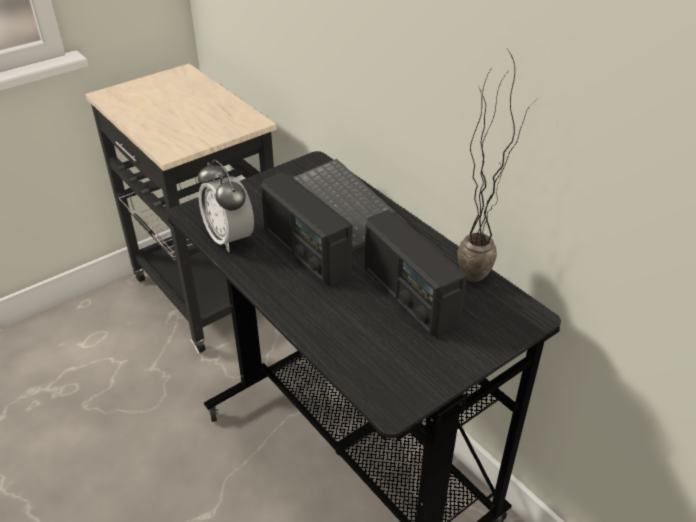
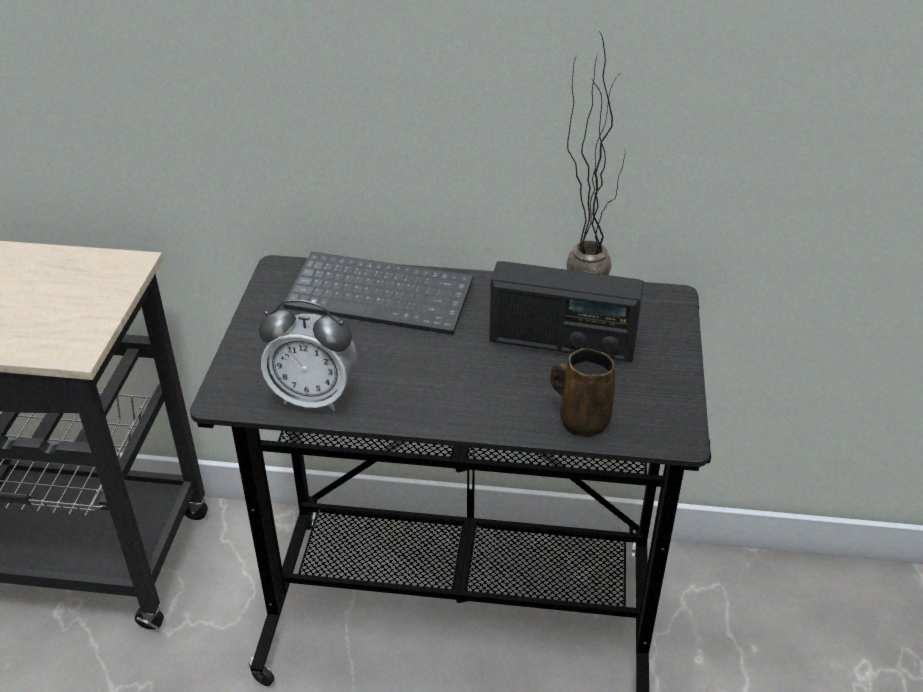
camera: 45 degrees left, 0 degrees up
(306, 252) = (412, 361): radio -> none
(348, 350) = (581, 420): none -> brown mug

